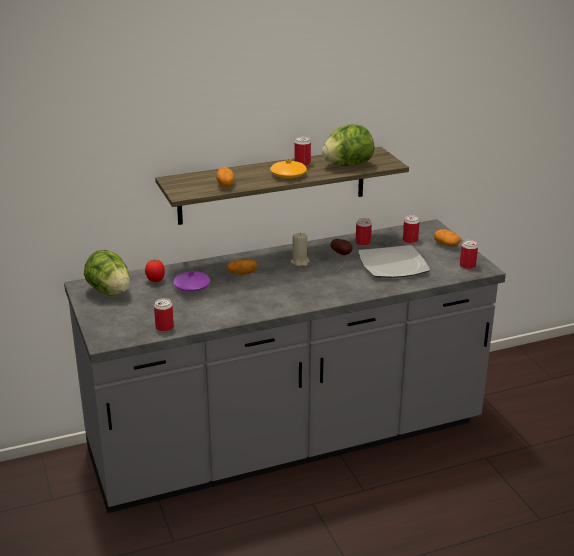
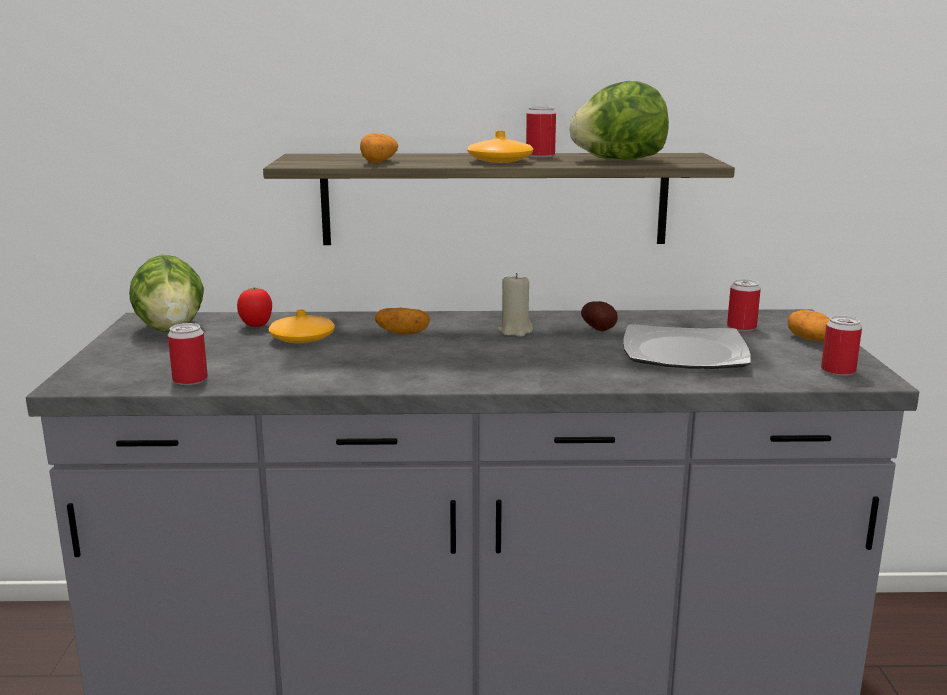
camera: 20 degrees right, 10 degrees down
(192, 286) = (302, 338): purple vase -> orange vase
(363, 243) = (649, 322): can -> none

